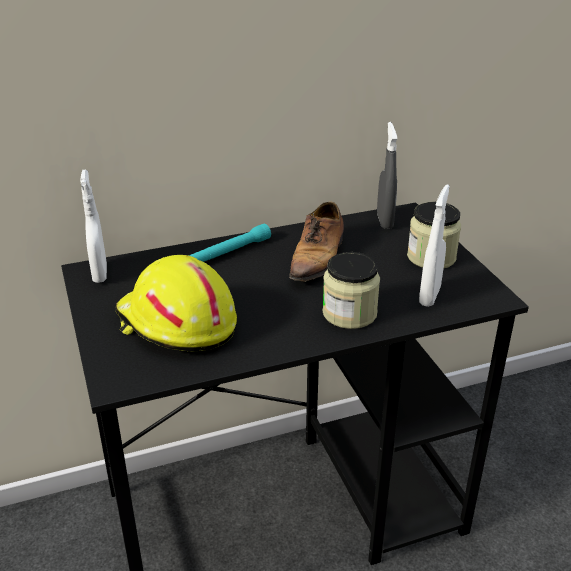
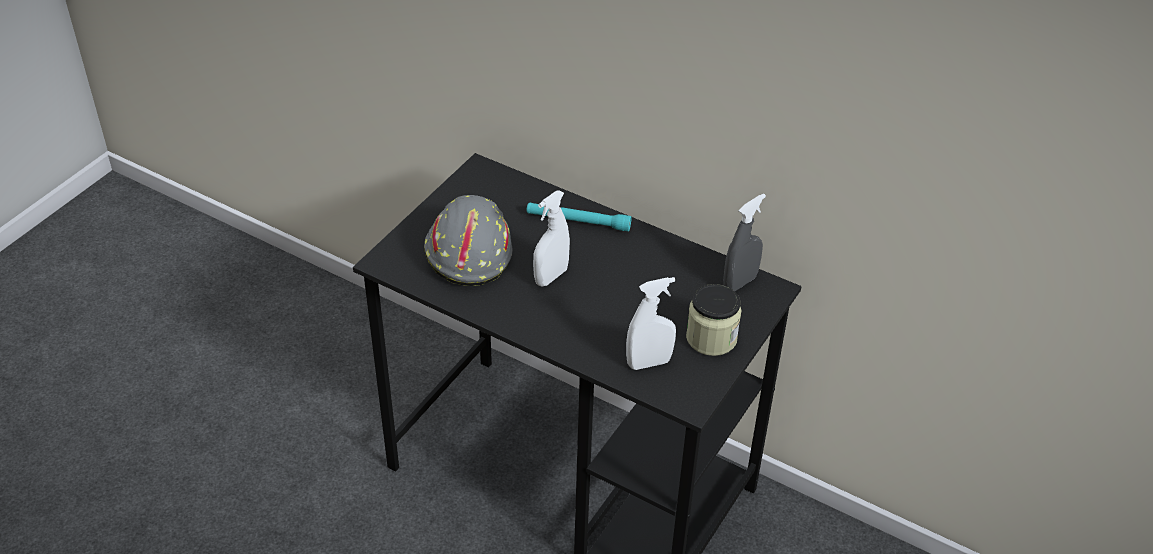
camera: 50 degrees right, 10 degrees up
(100, 273) = (484, 177): white spray bottle -> white spray bottle (551, 276)
(176, 324) = (468, 250): yellow hard hat -> grey hard hat
(318, 258) = (633, 273): shoe -> none
(349, 313) = (575, 329): jar -> none

